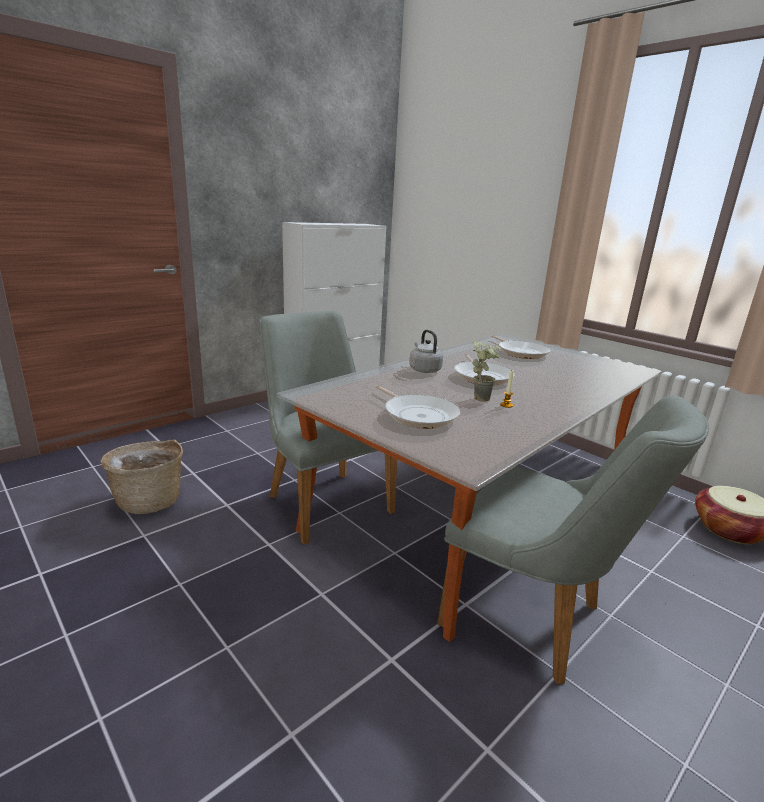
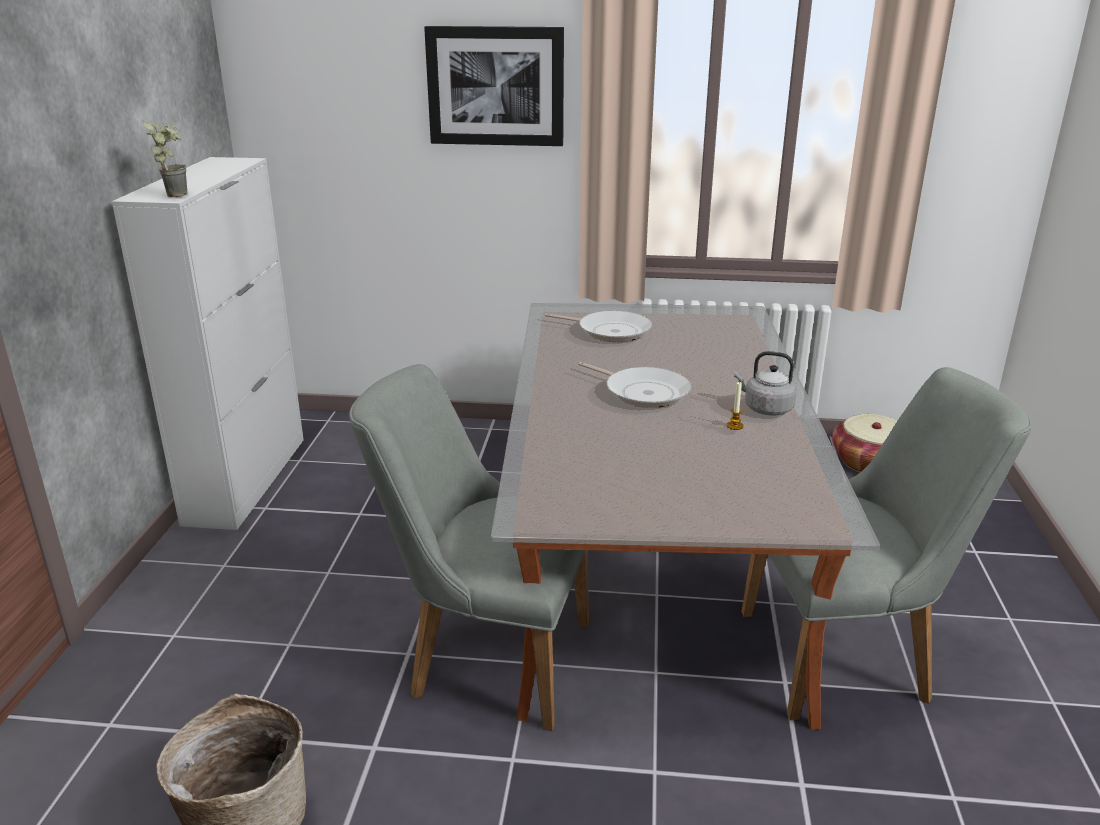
camera: 40 degrees left, 5 degrees up
(418, 415) = (691, 484): frying pan -> none
(424, 370) = (571, 409): grey kettle -> grey kettle (765, 408)
(482, 397) = (698, 426): potted plant -> potted plant (176, 194)
(517, 195) = (495, 86): none -> picture

